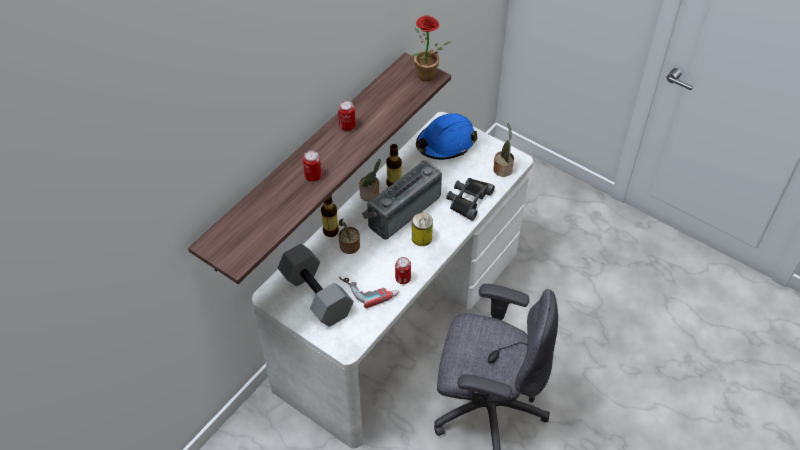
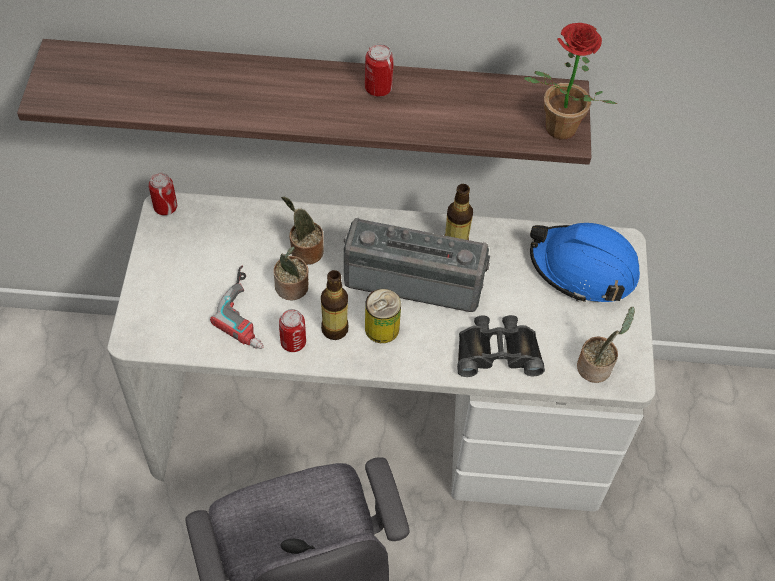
camera: 55 degrees right, 5 degrees up
(313, 176) = (253, 98): can -> can (165, 207)
(317, 294) = (201, 259): grey dumbbell -> none
(330, 231) = (317, 217): bottle -> bottle (335, 329)
(371, 194) = (414, 229): potted plant -> potted plant (292, 288)

